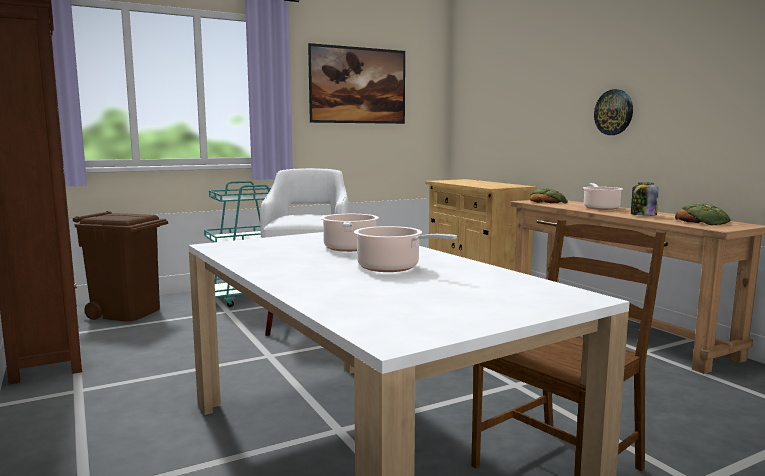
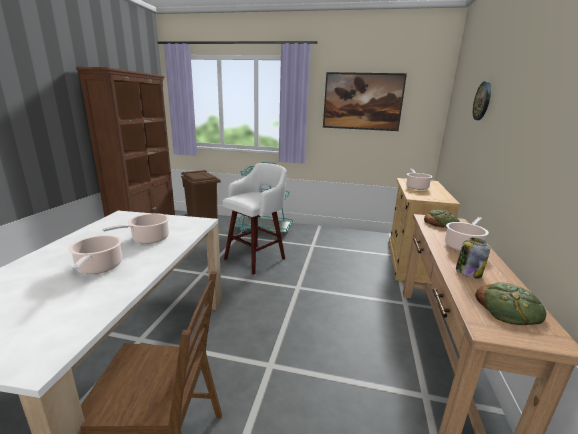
camera: 40 degrees right, 10 degrees up
(468, 183) = (416, 187): none -> cooking pot
(614, 112) = (516, 151): wall clock -> wall clock (482, 101)

